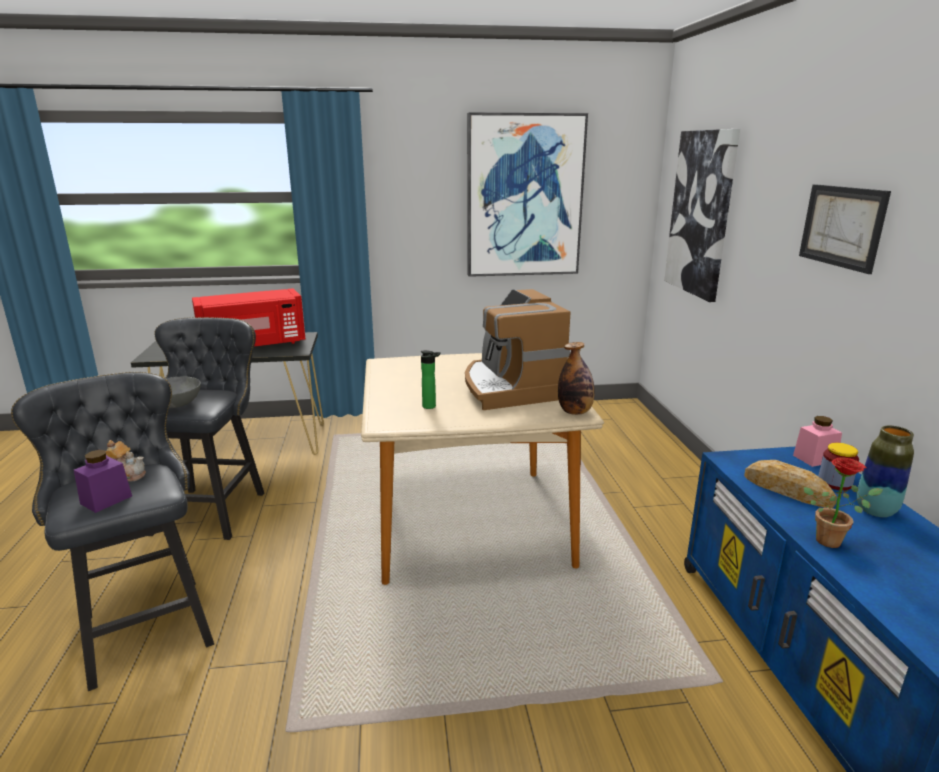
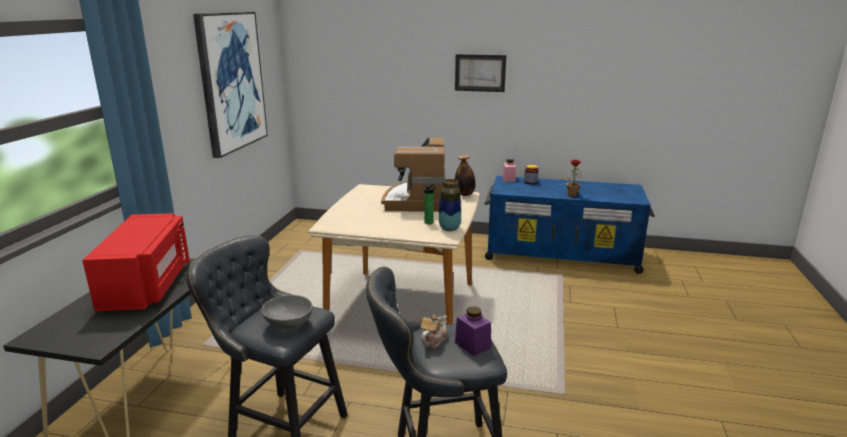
camera: 70 degrees left, 0 degrees up
(510, 388) = (416, 201): coffee machine -> coffee machine turned 90 degrees clockwise
(701, 213) = (349, 77): picture -> none
(787, 490) = (532, 190): bread -> none
(875, 511) = (554, 183): vase -> vase (449, 229)

